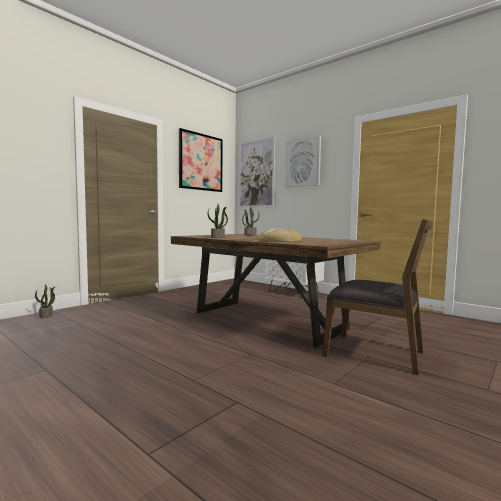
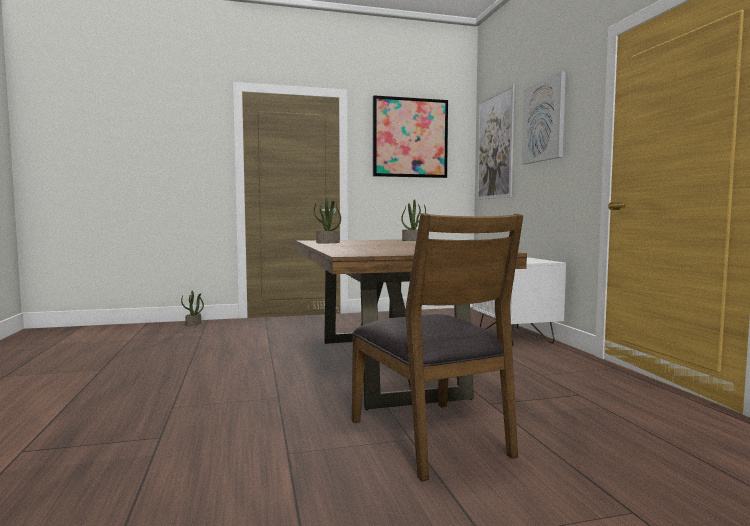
camera: 35 degrees right, 0 degrees up
(280, 241) = (356, 248): bread -> none

